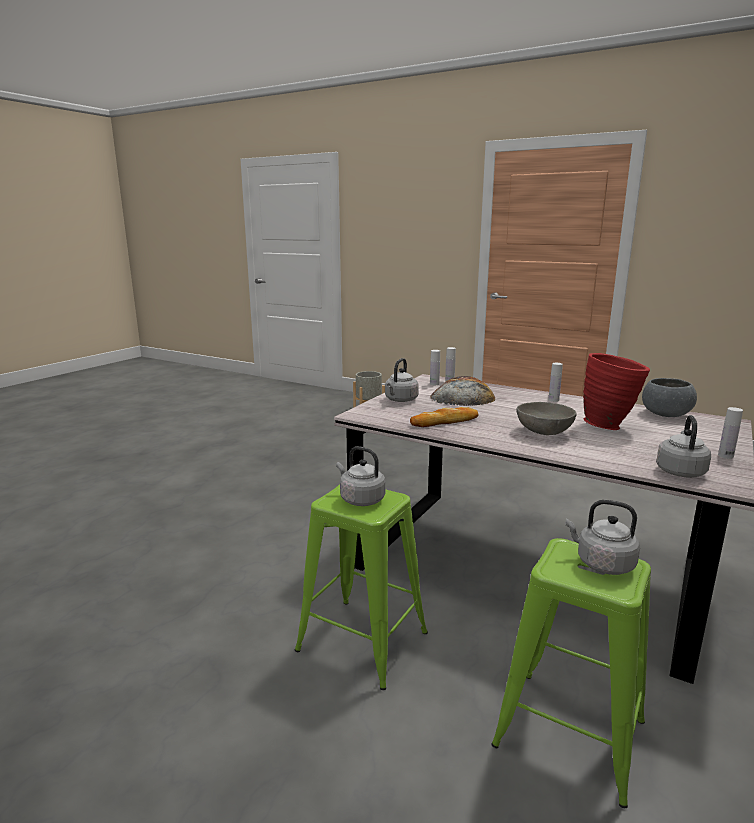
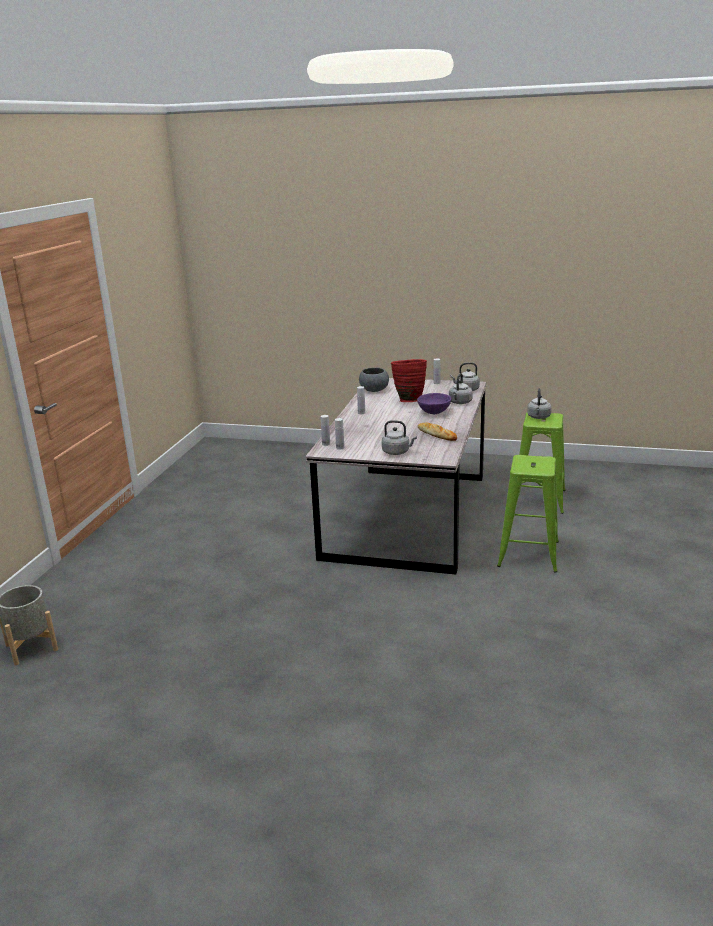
camera: 105 degrees left, 5 degrees up
(360, 499) = (532, 464): grey kettle -> grey kettle (460, 402)
(463, 397) = (373, 435): bread -> none
(544, 432) = (434, 412): grey bowl -> purple bowl

